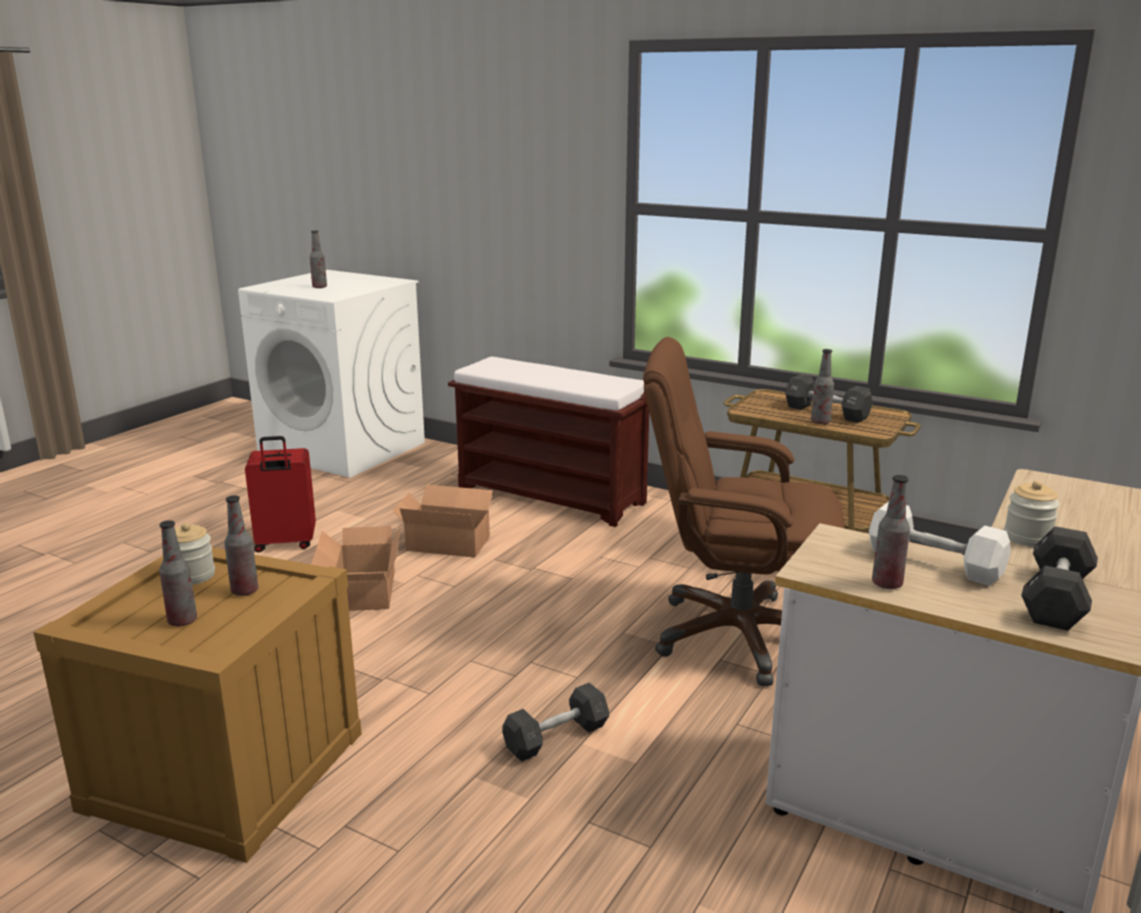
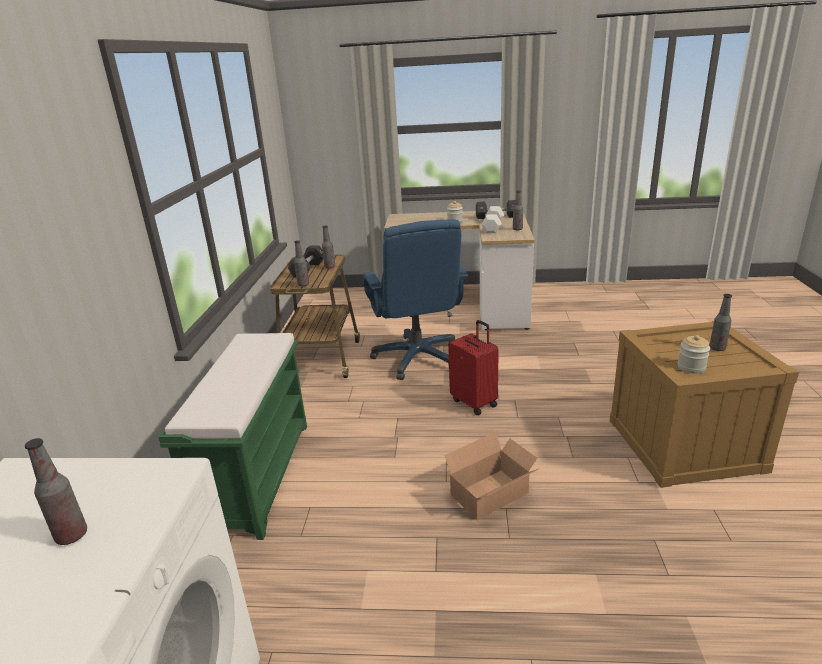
camera: 115 degrees left, 5 degrees up
(244, 591) = (674, 347): bottle -> bottle (303, 284)
(285, 544) = (459, 596): red suitcase -> red suitcase (475, 402)
(447, 542) = (383, 492): cardboard box -> none
(553, 496) = (257, 474): brown bench -> green bench
(556, 737) = (544, 374): grey dumbbell -> none
(737, 635) = (418, 357): brown office chair -> blue office chair

